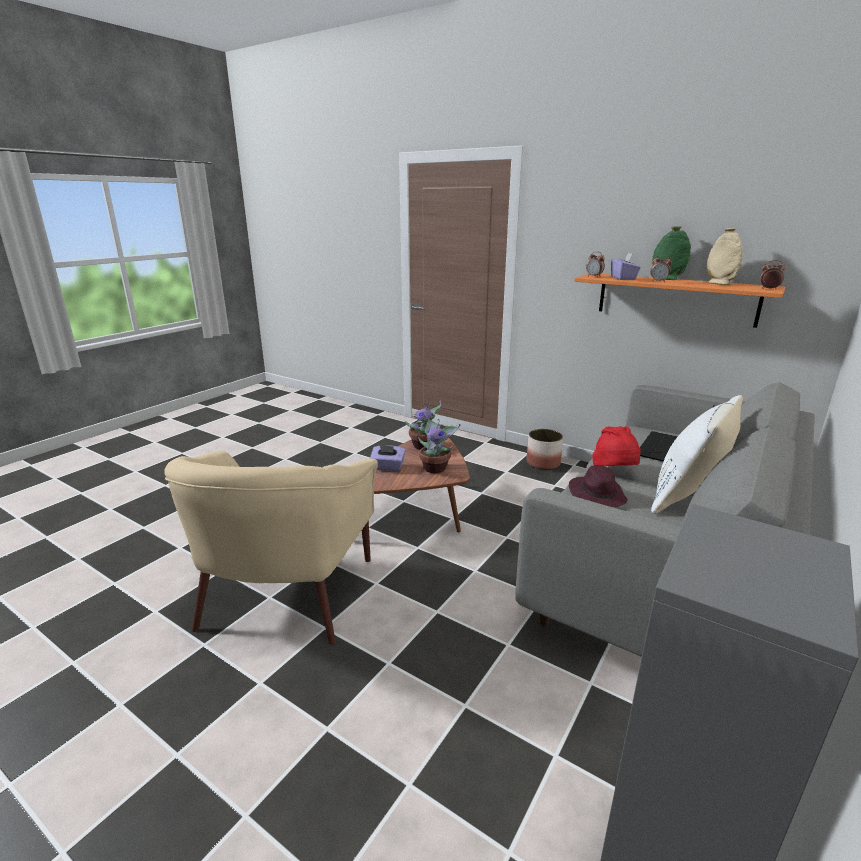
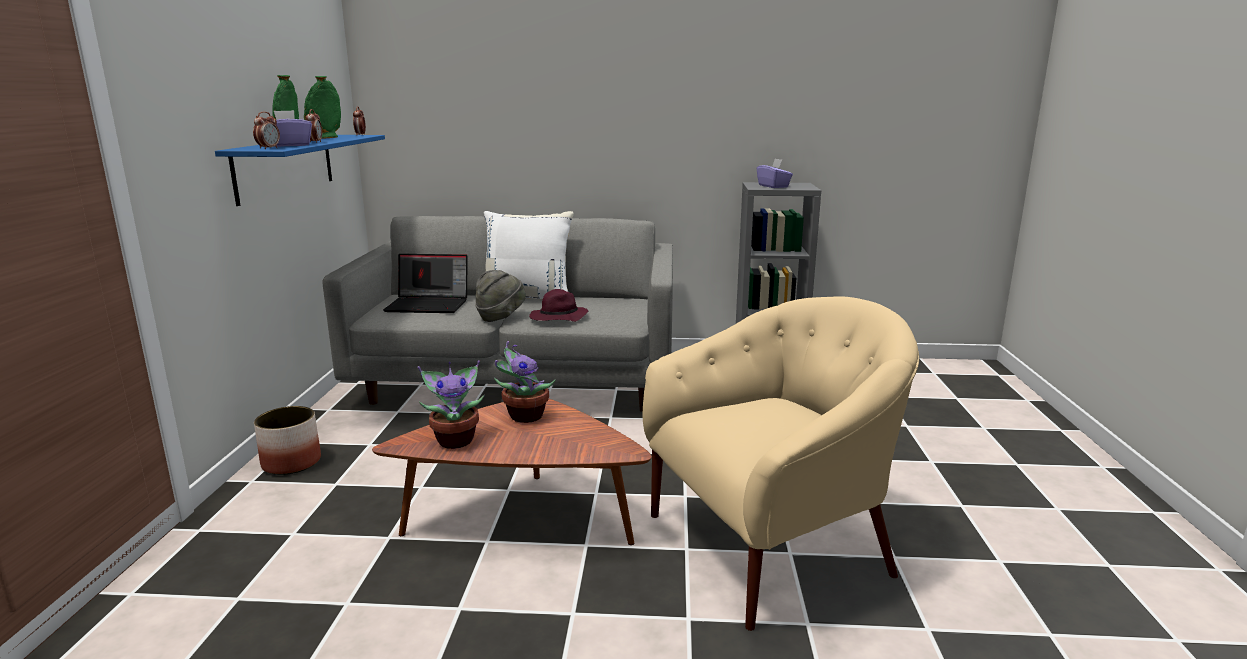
camera: 120 degrees left, 5 degrees down
(388, 467) = (551, 445): purple tissue box -> purple tissue box (773, 186)
(615, 472) = (501, 317): red hat -> grey hat
(675, 299) = (285, 167): orange shelf -> blue shelf
(719, 284) = (326, 138): beige vase -> green vase

